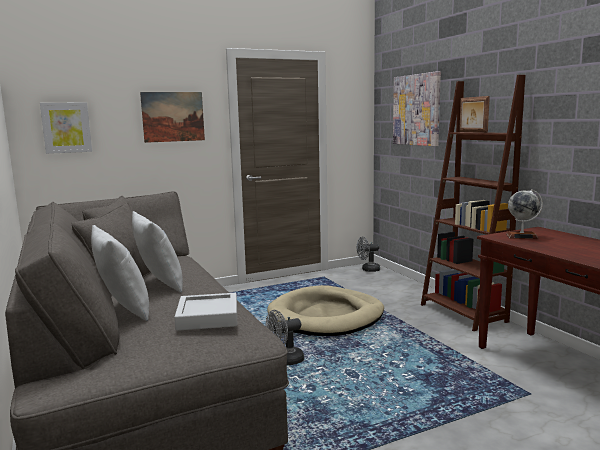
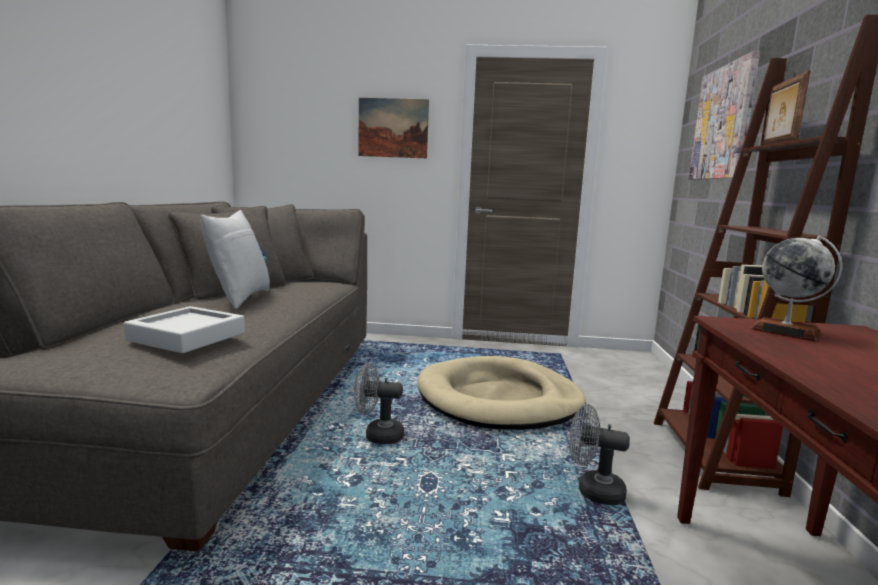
camera: 30 degrees right, 0 degrees up
(66, 127) = (282, 134): picture -> none
(123, 310) = (147, 312): grey pillow -> none
(368, 270) = (631, 359): grey fan -> grey fan (593, 491)

